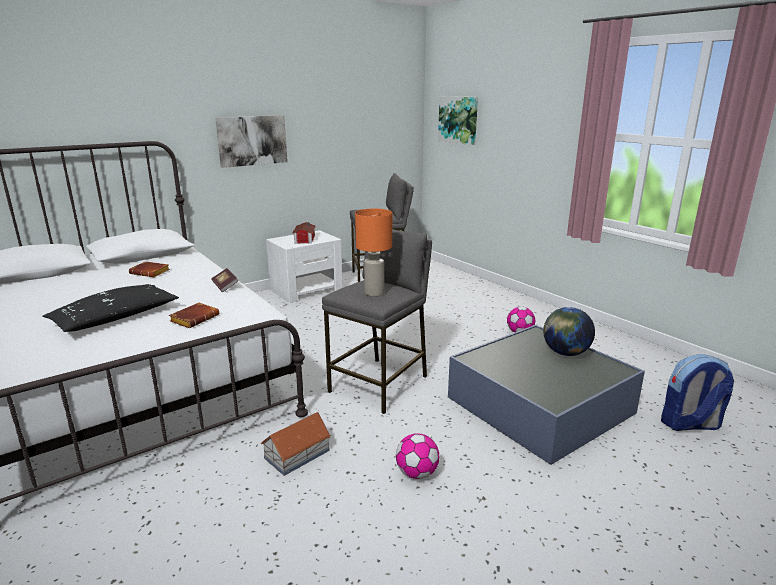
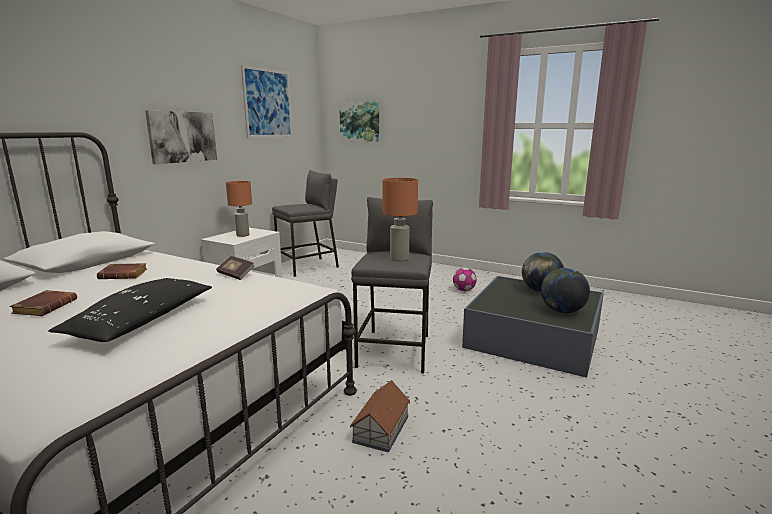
camera: 25 degrees left, 5 degrees down
(195, 318) = (245, 306): brown book -> brown book (45, 307)
(304, 239) = (242, 235): toy house -> orange table lamp
(352, 101) = (268, 103): none -> picture
(417, 473) = (501, 413): football -> none
(558, 382) = (562, 311): none -> globe
(689, 424) = (634, 328): backpack -> none

